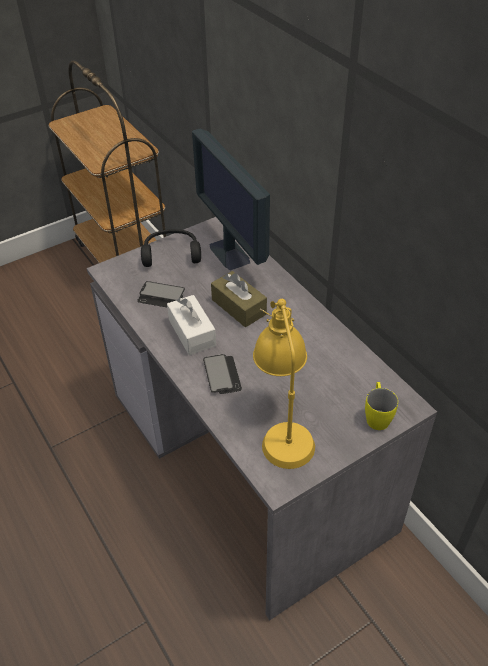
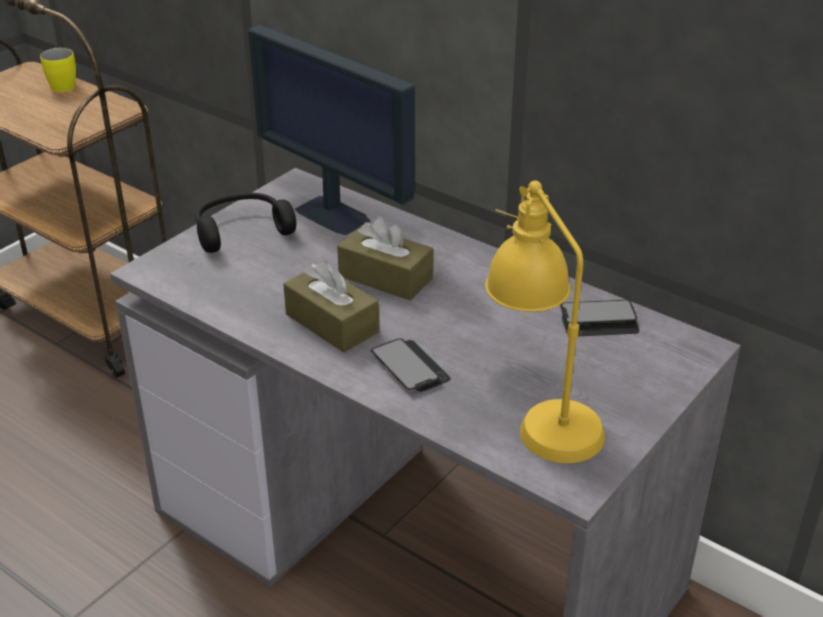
camera: 20 degrees left, 10 degrees down
(161, 296) = (256, 287): phone -> phone (599, 320)
(192, 333) = (332, 323): white tissue box -> brown tissue box
(377, 416) = (664, 368): yellow mug -> yellow mug (62, 84)

